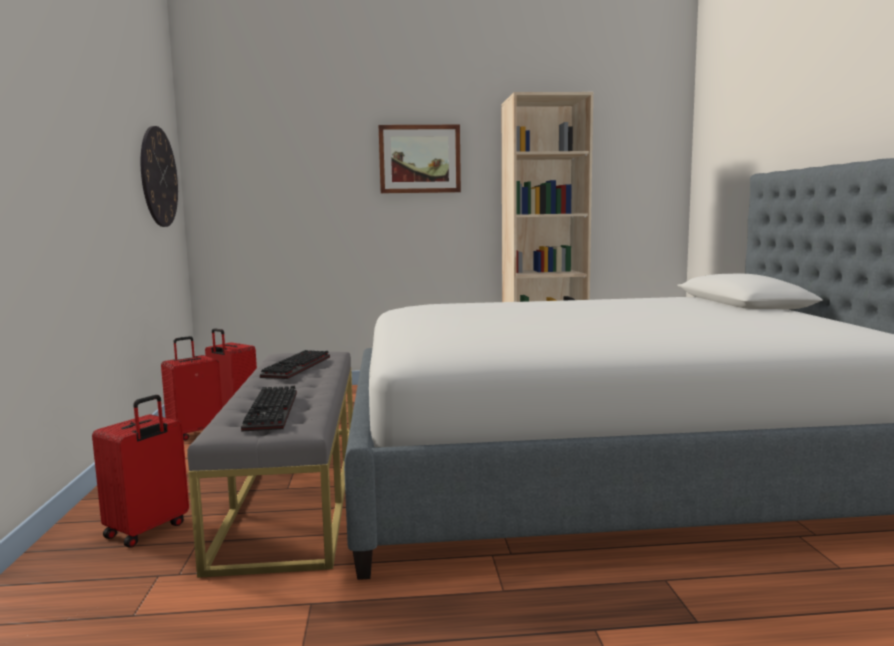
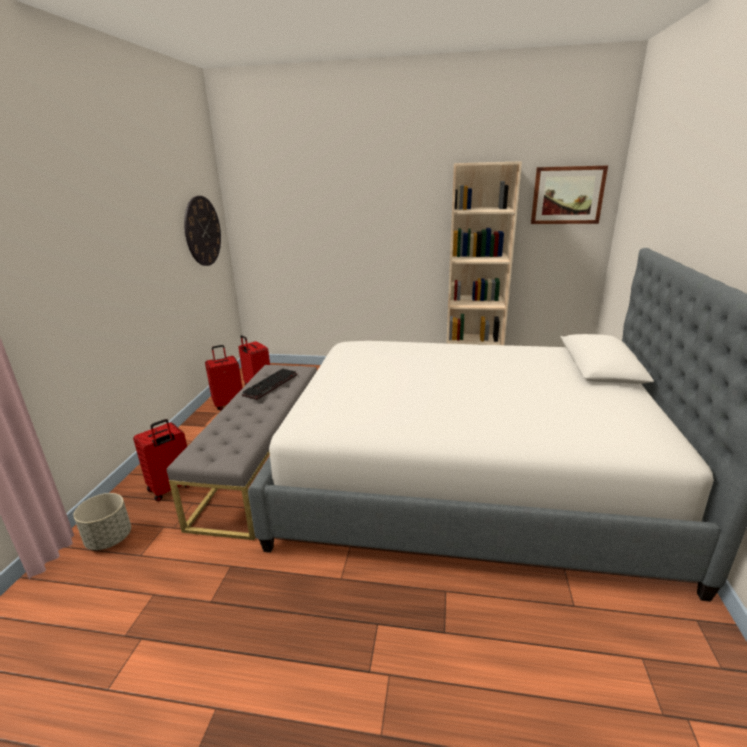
camera: 15 degrees right, 15 degrees up
(59, 604) = (110, 539): none -> grey planter
(274, 411) = (228, 439): keyboard -> none
(419, 159) = (389, 208): picture -> picture (567, 195)

